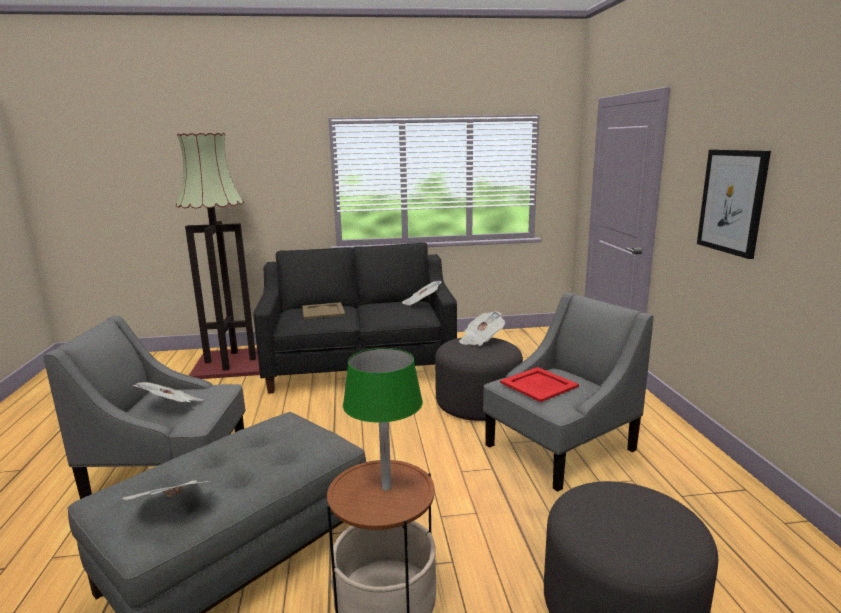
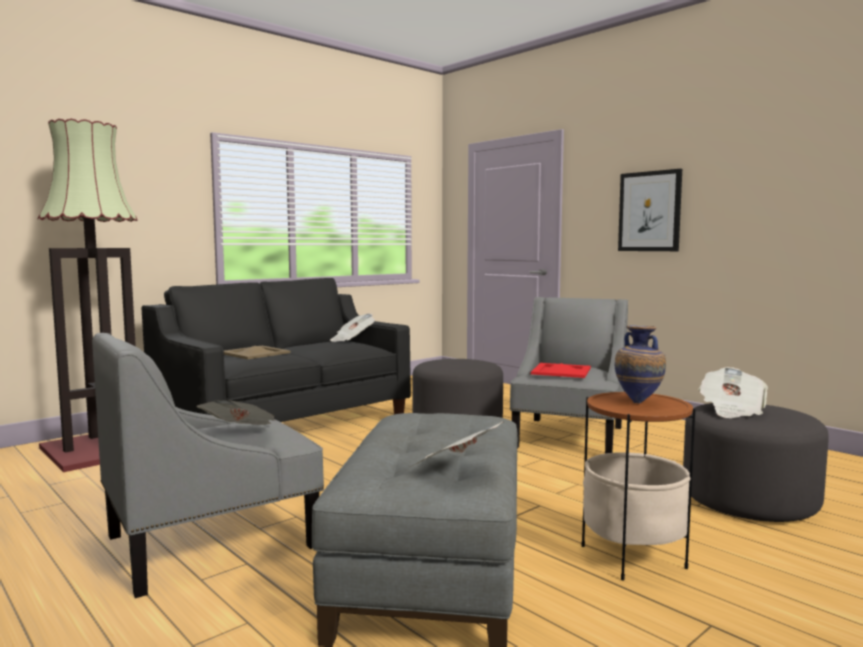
camera: 35 degrees left, 10 degrees down
(386, 487) = (639, 402): green table lamp -> vase
(481, 340) = (449, 360): newspaper -> newspaper (731, 410)

